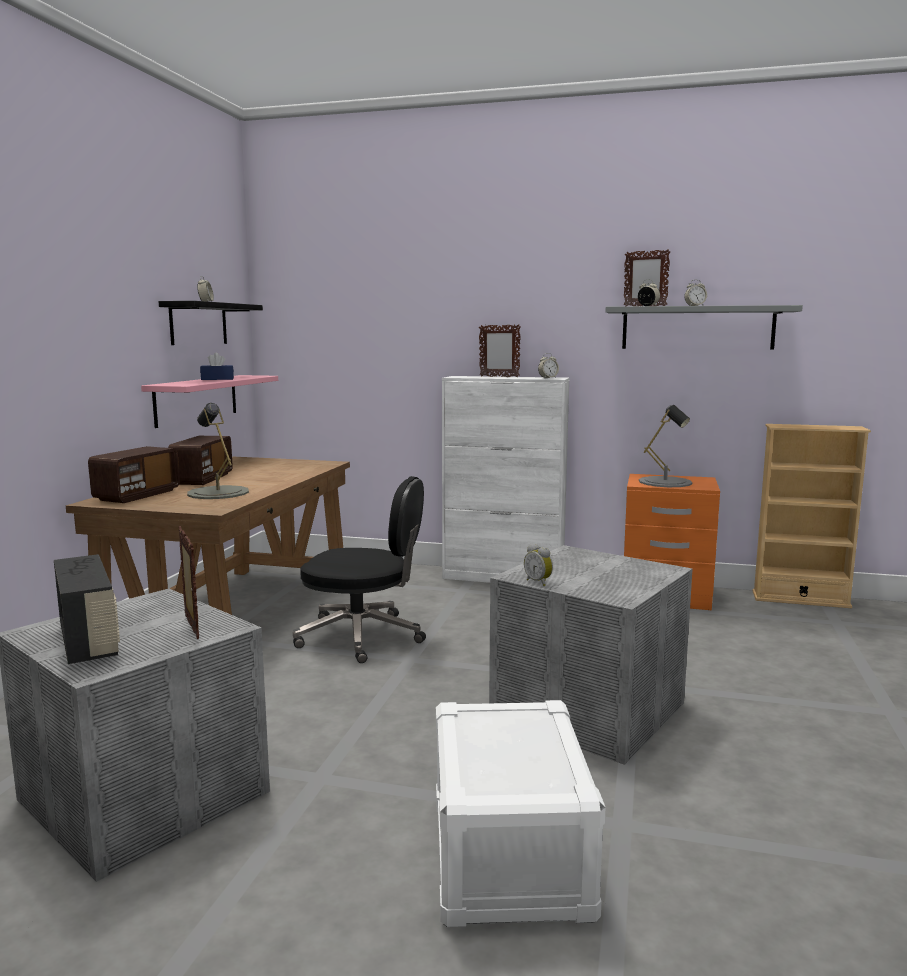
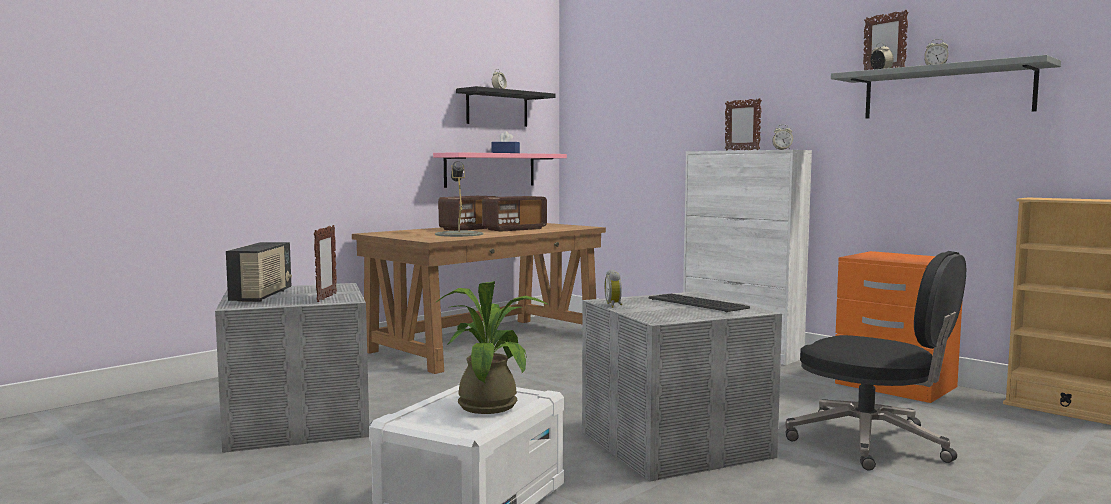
camera: 30 degrees right, 5 degrees down
(137, 495) = (405, 232): radio -> radio (514, 229)
(363, 636) = (558, 370): black office chair -> black office chair (871, 443)
(522, 737) = (490, 403): none -> potted plant
(603, 566) = (698, 304): none -> keyboard
(665, 482) = (891, 257): grey table lamp -> none

